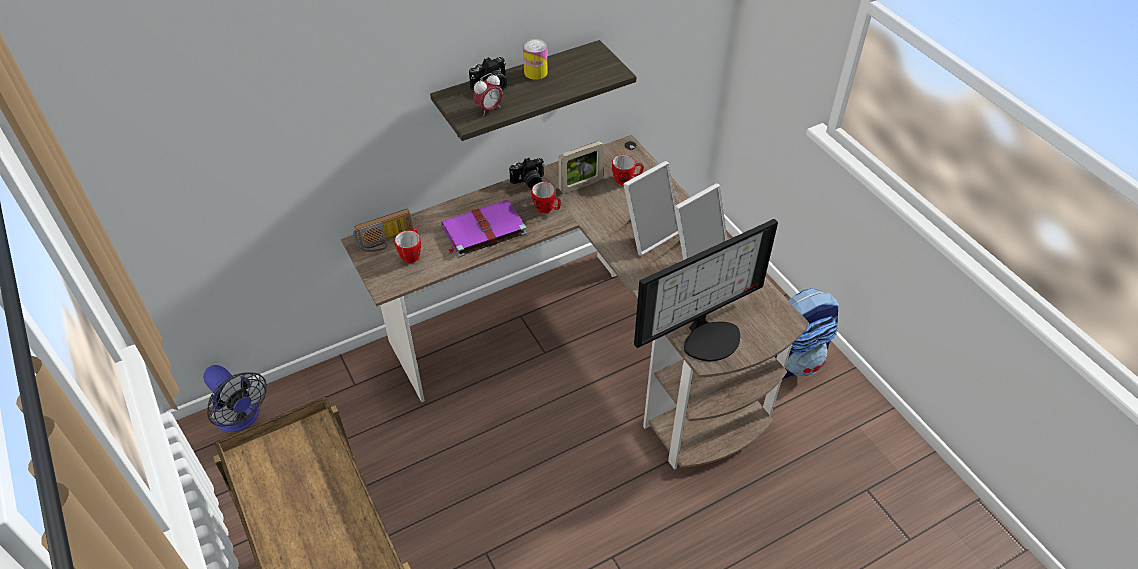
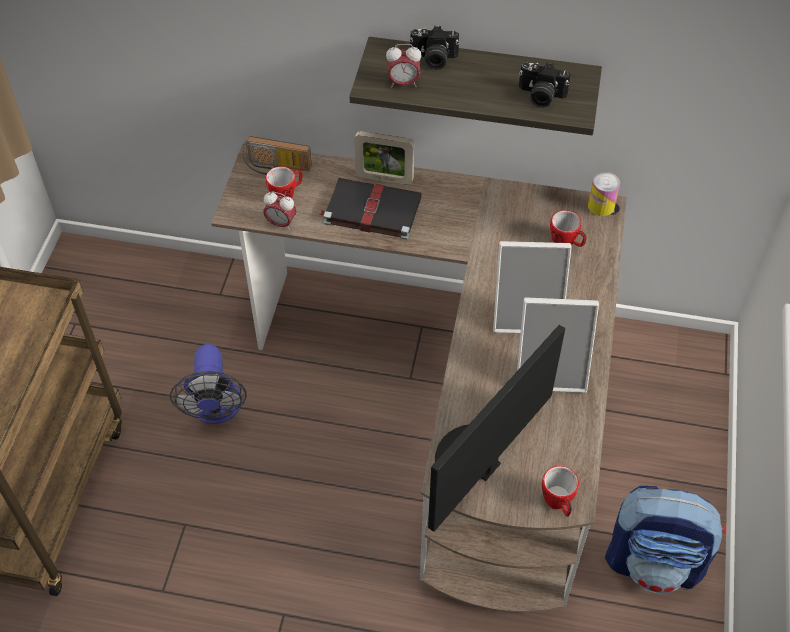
camera: 40 degrees right, 5 degrees up
(241, 418) = (110, 263): fan -> fan (216, 410)
(429, 274) = (281, 224): none -> alarm clock
(482, 230) = (371, 210): purple book -> black book
(529, 182) = (465, 187): camera -> camera (540, 96)
(535, 72) = (492, 68): can -> can (601, 206)
(547, 209) = (453, 226): mug -> mug (558, 503)
(581, 185) = (513, 221): picture frame -> picture frame (384, 178)
(709, 336) = (473, 460): monitor -> monitor turned 120 degrees clockwise

